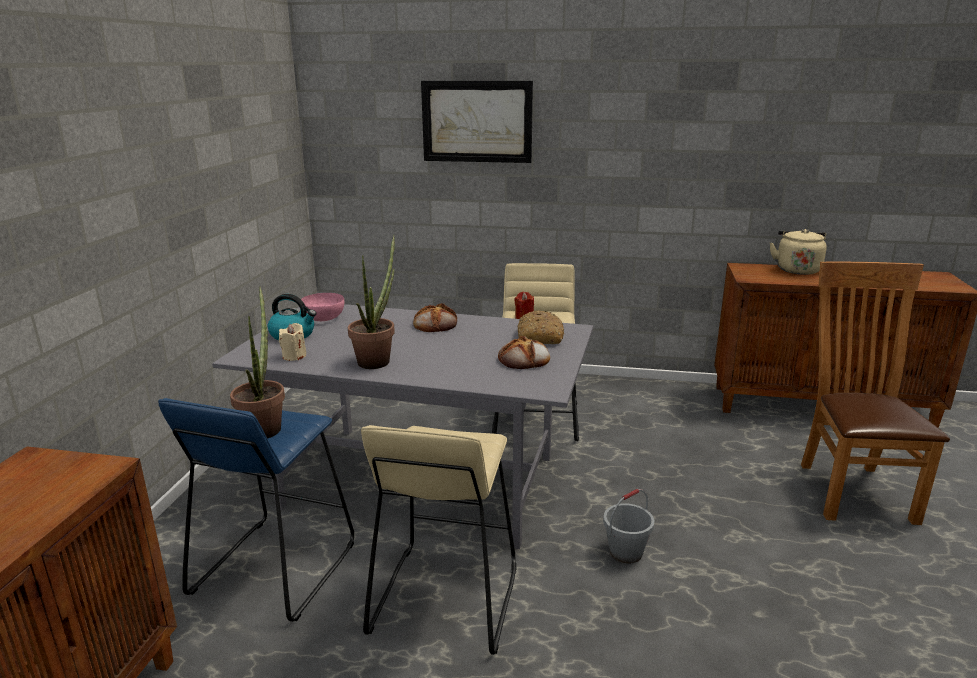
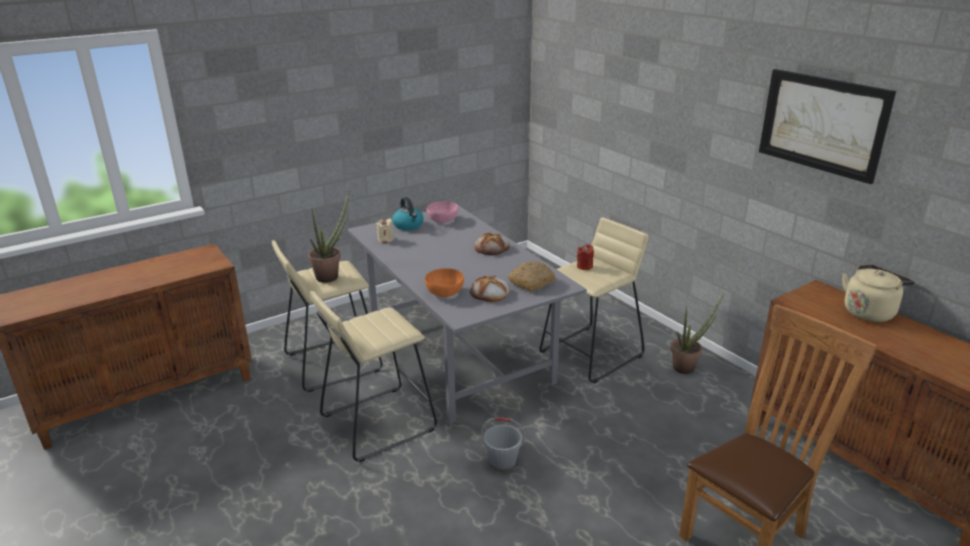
camera: 45 degrees right, 5 degrees up
(274, 568) = (332, 362): blue stool -> beige stool
(377, 360) = (417, 259): potted plant -> potted plant (687, 367)
(477, 121) = (634, 87): picture -> picture (822, 123)
(481, 376) = (445, 293): none -> orange bowl

